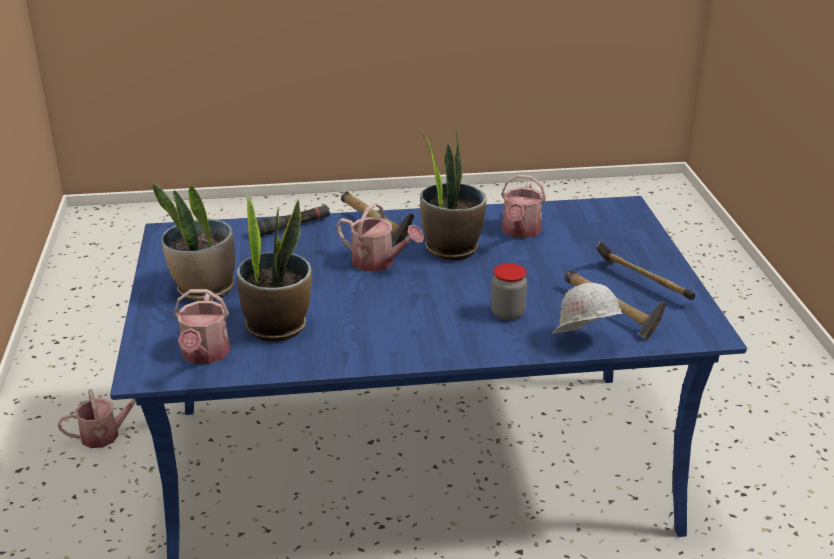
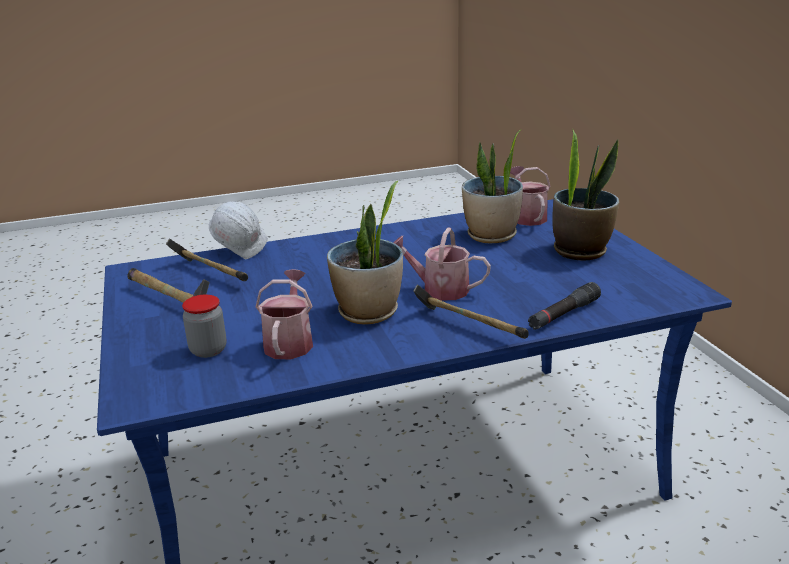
camera: 170 degrees right, 5 degrees down
(106, 434) = (719, 461): watering can -> none
(507, 313) = (304, 264): jar -> jar (208, 350)

